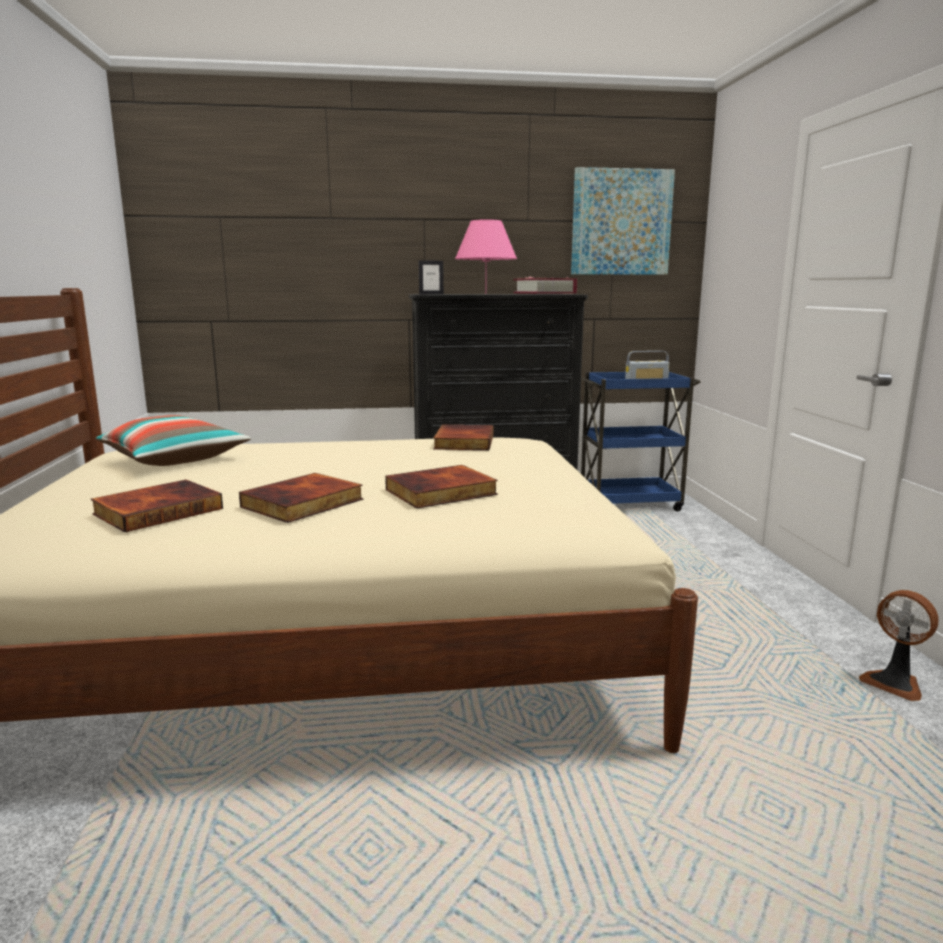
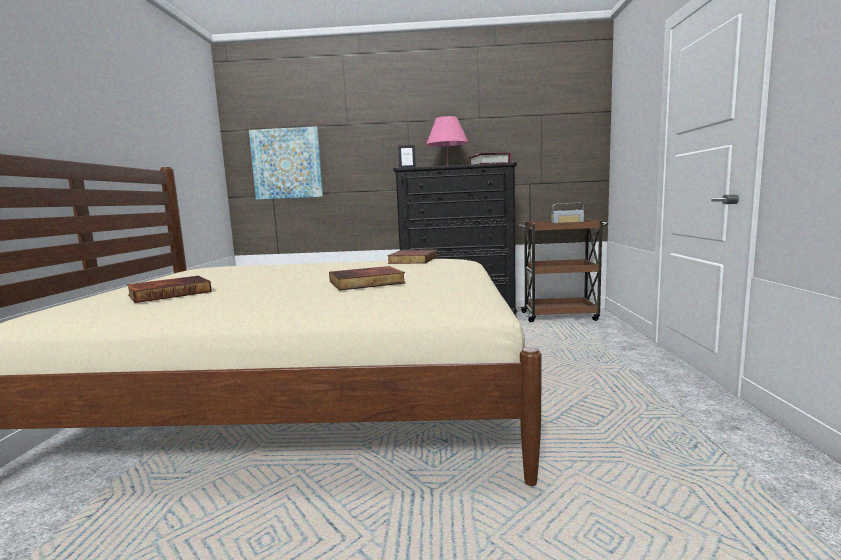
camera: 10 degrees right, 5 degrees down
(174, 459) = (214, 271): pillow -> none
(303, 503) = (265, 289): book -> none
(621, 222) = (546, 115): picture -> picture (287, 163)
(630, 504) = (560, 316): blue cart -> brown cart
(894, 683) = (745, 443): fan -> none

